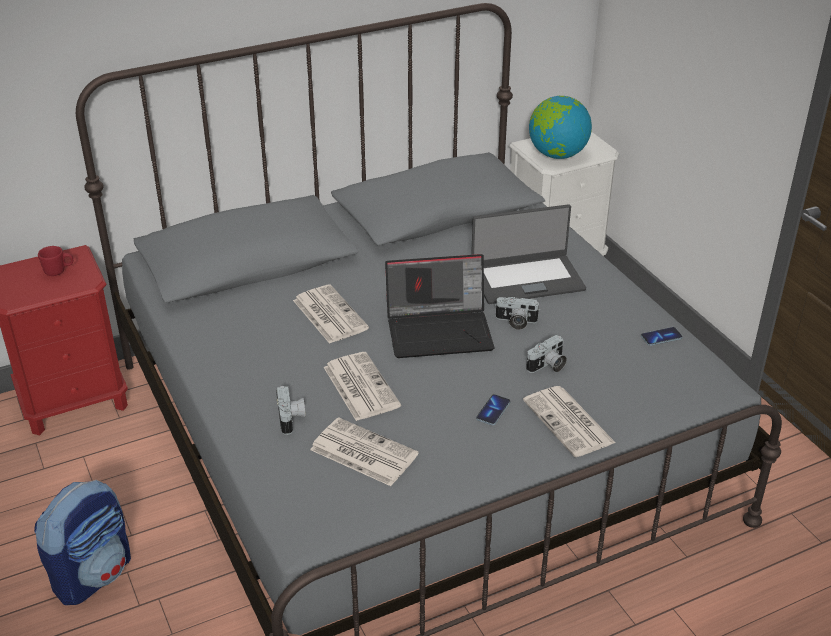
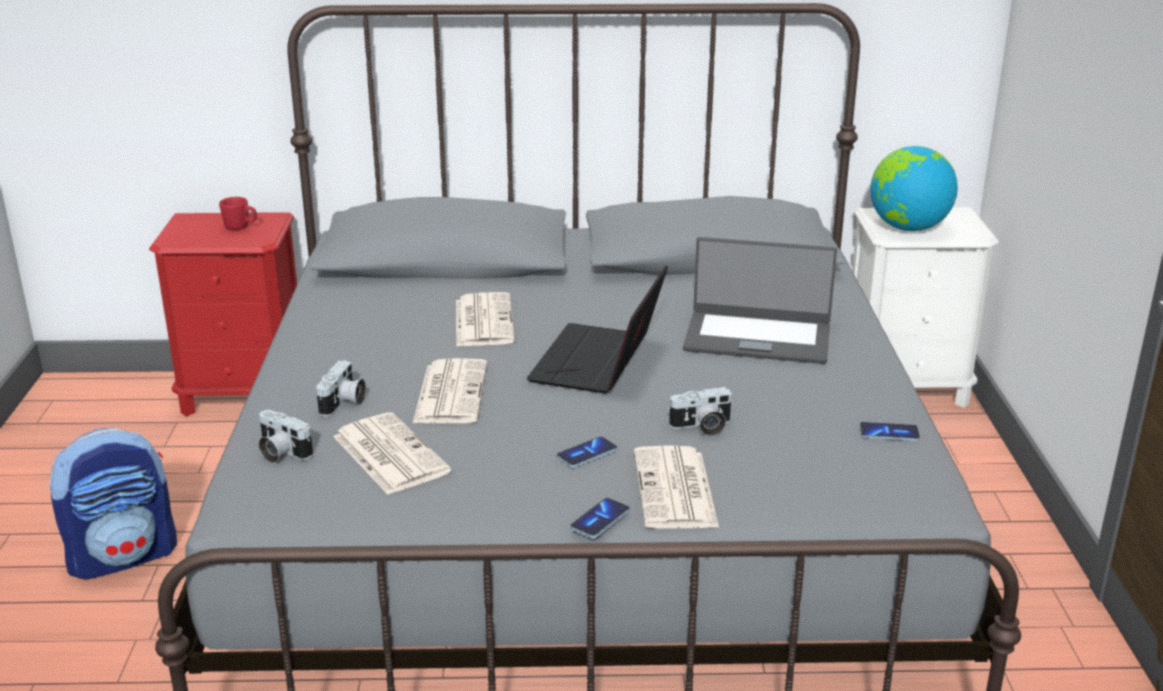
camera: 25 degrees right, 10 degrees down
(440, 330) = (599, 363): laptop -> laptop turned 90 degrees clockwise
(515, 322) = (702, 375): camera -> camera (280, 452)
(544, 461) = (600, 520): none -> phone

